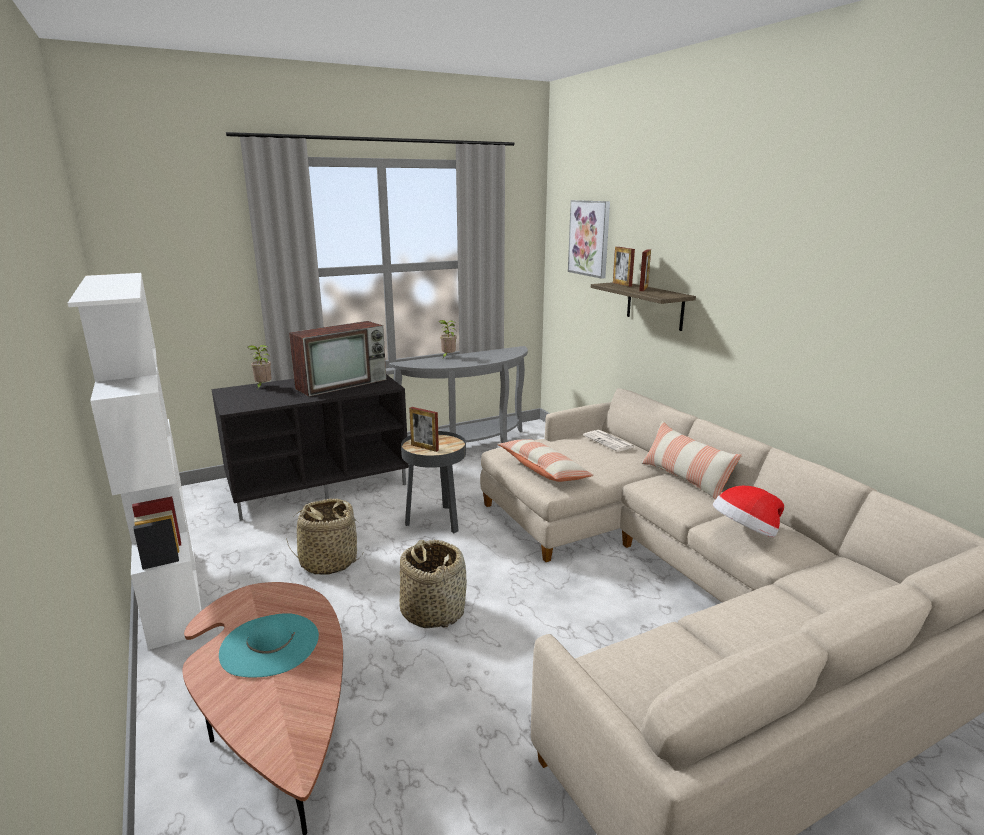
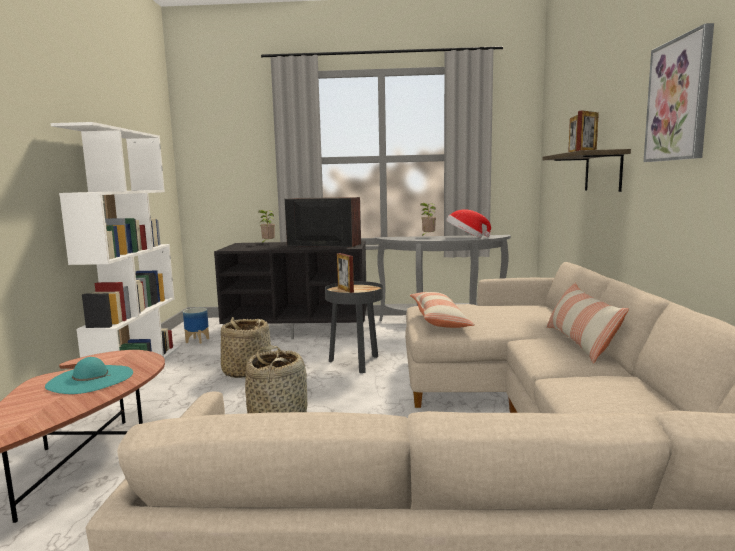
camera: 30 degrees right, 10 degrees down
(204, 530) = (197, 341): none -> planter
(343, 384) = (322, 245): television -> television turned 150 degrees counterclockwise
(589, 238) = (564, 122): picture -> picture (679, 100)
(609, 441) = (532, 309): newspaper -> none
(745, 533) = (587, 388): hat -> hat (466, 237)

